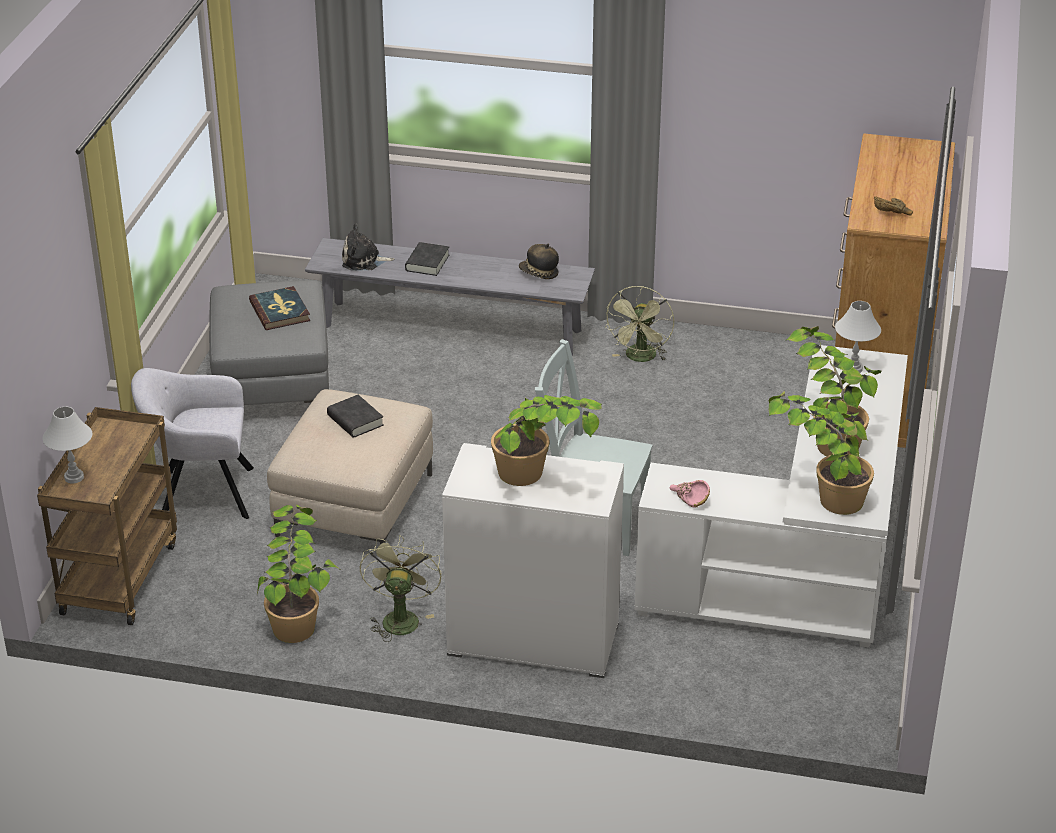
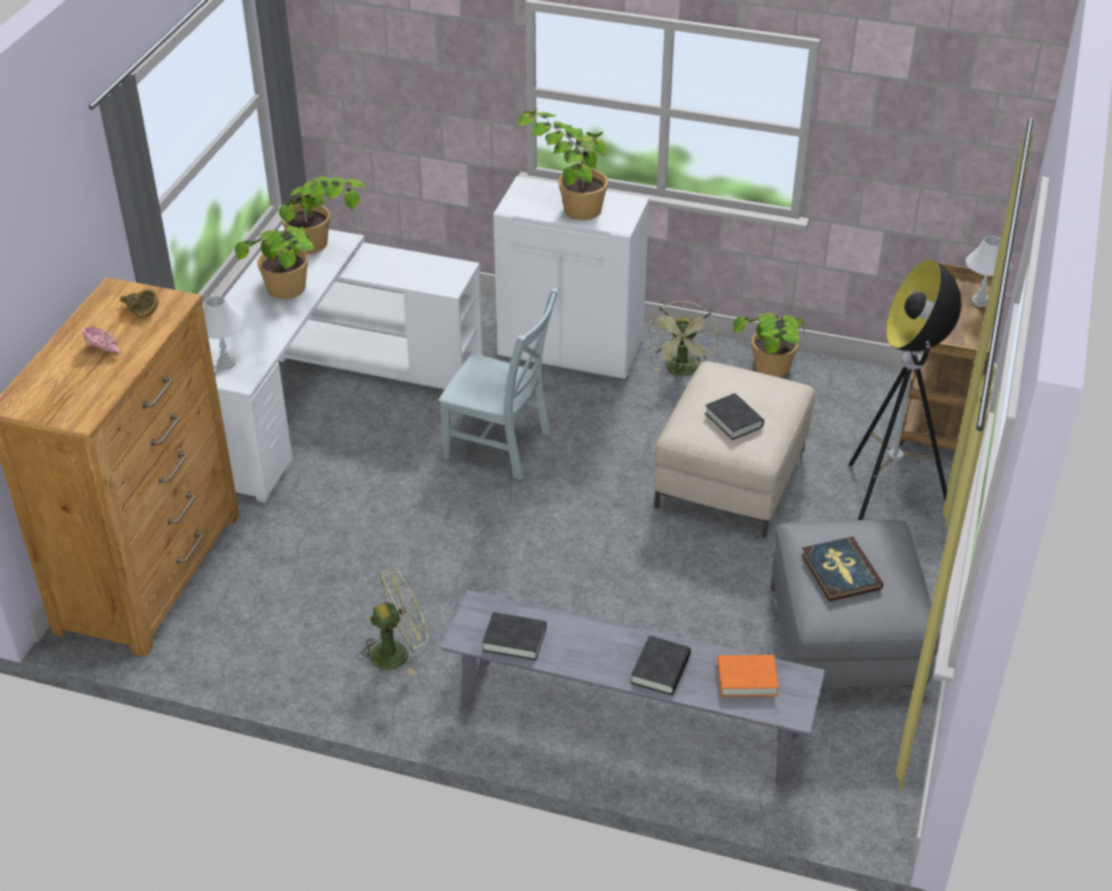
camera: 175 degrees left, 5 degrees up
(201, 494) = (888, 499): grey armchair -> floor lamp
(364, 261) = (746, 679): plush toy -> orange book
(538, 273) = (514, 639): hat -> black book
(640, 358) = (397, 652): green fan -> green fan turned 45 degrees clockwise
(688, 499) = (435, 265): pink bowl -> pink bowl (106, 348)

